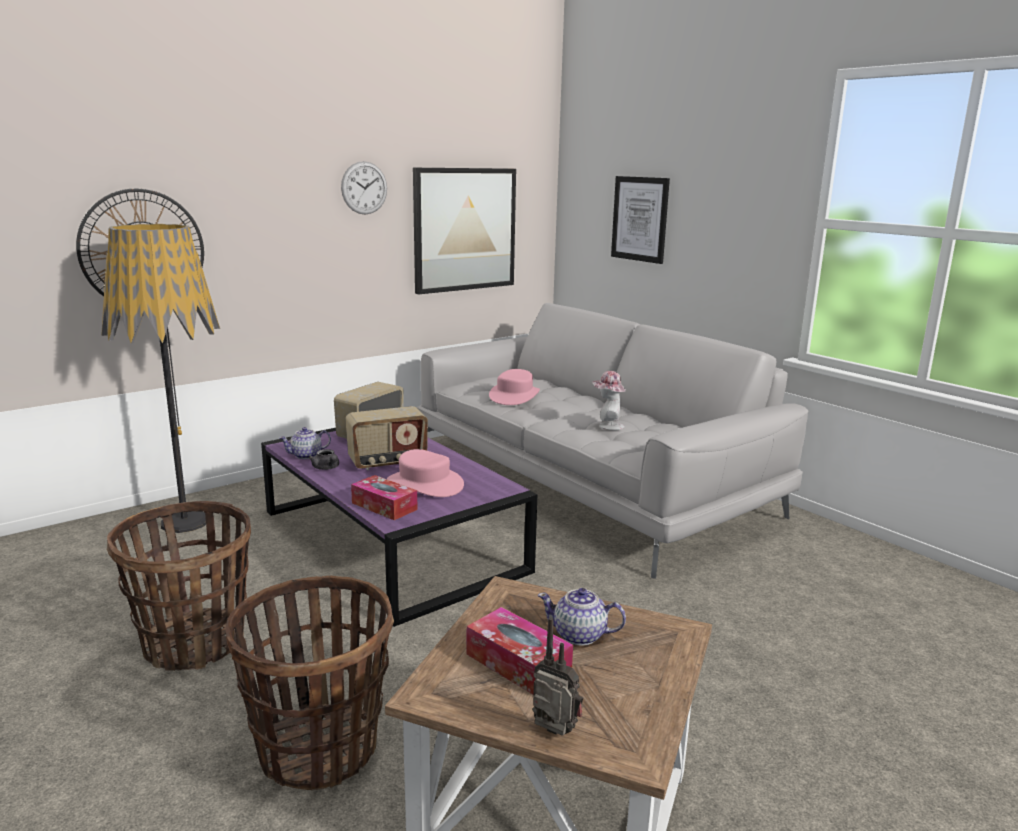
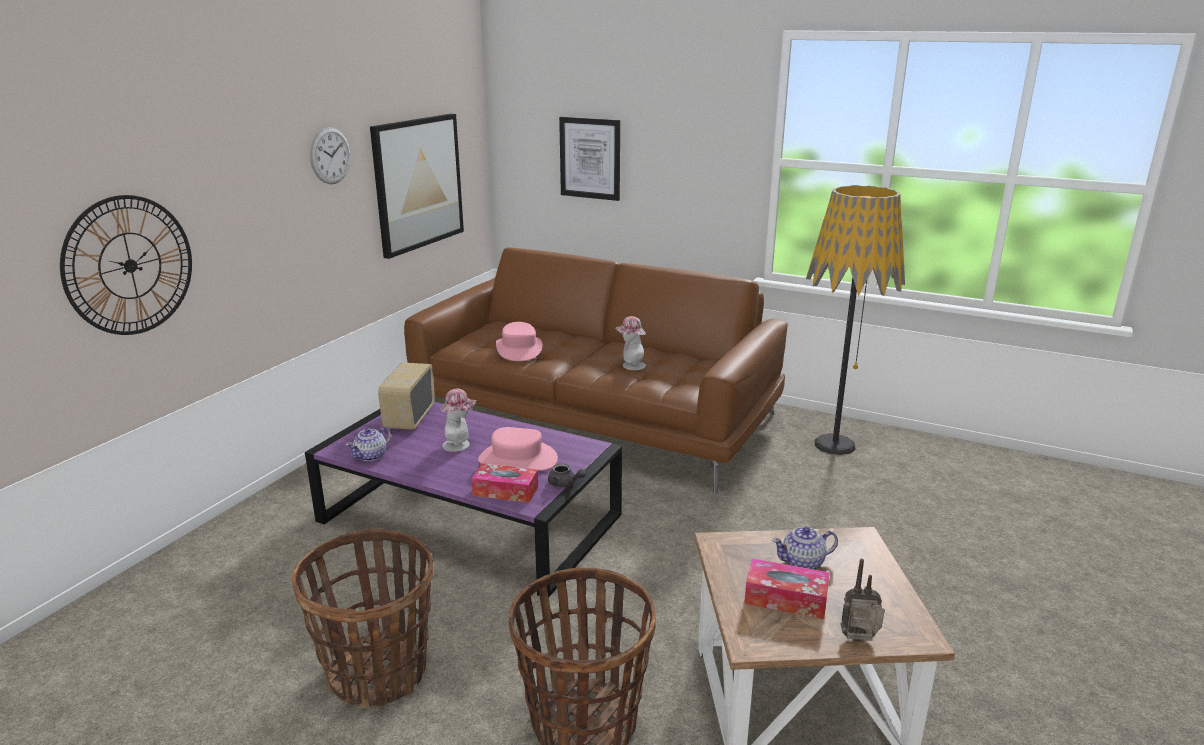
camera: 25 degrees left, 5 degrees up
(185, 522) = (236, 556): floor lamp -> floor lamp (835, 445)
(327, 468) = (407, 465): grey teapot -> grey teapot (565, 484)
(388, 462) = (460, 445): radio -> hat
(588, 483) = (595, 417): grey sofa -> brown sofa

